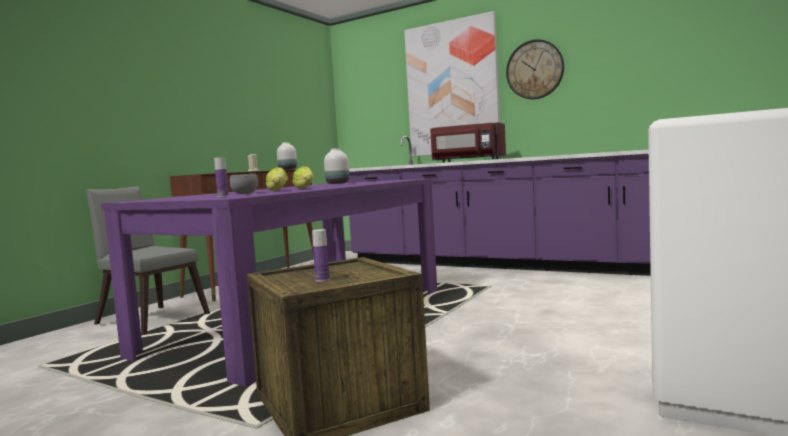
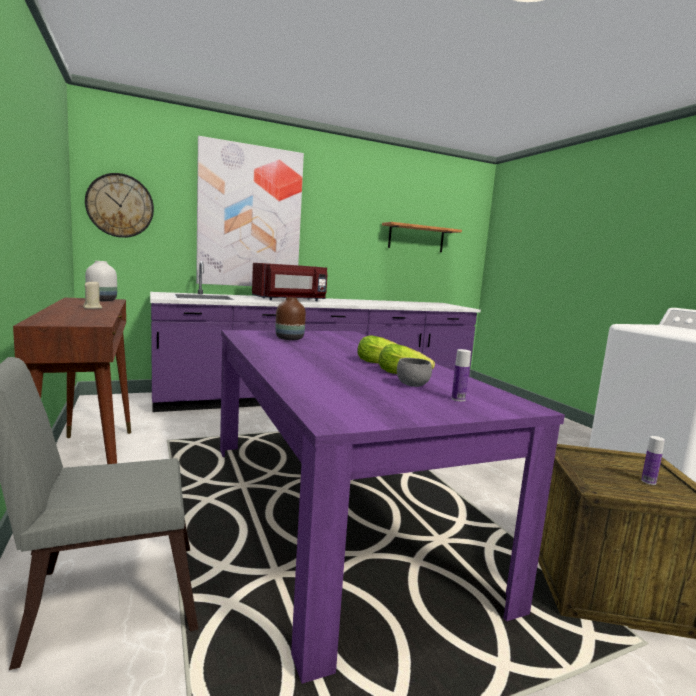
camera: 55 degrees left, 5 degrees up
(338, 183) = (289, 339): white vase -> brown vase
(534, 69) = (332, 220): wall clock -> wall clock (120, 205)
(656, 64) = (416, 238): none -> shelf

